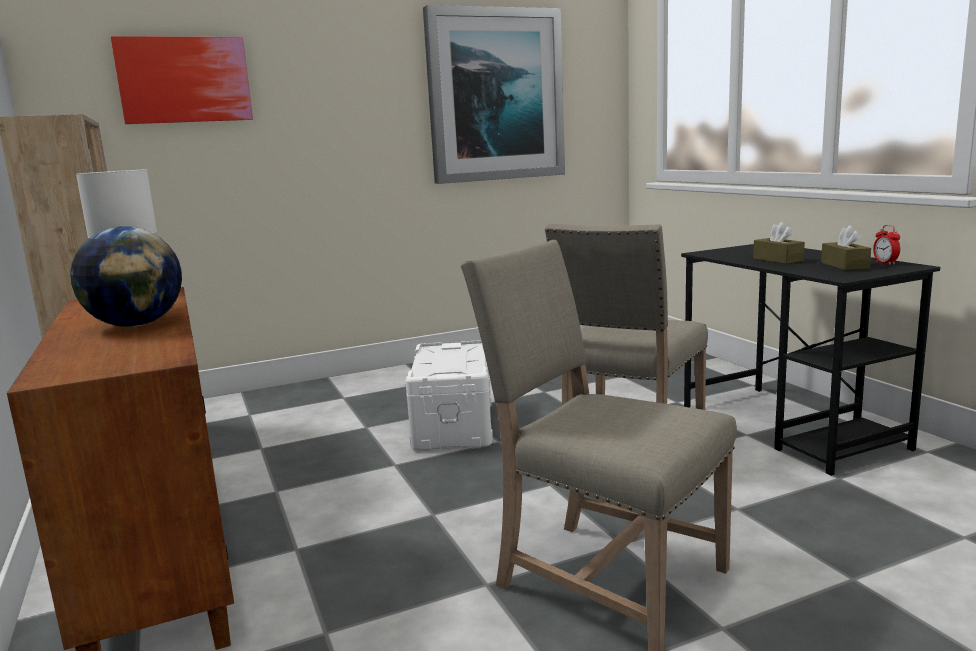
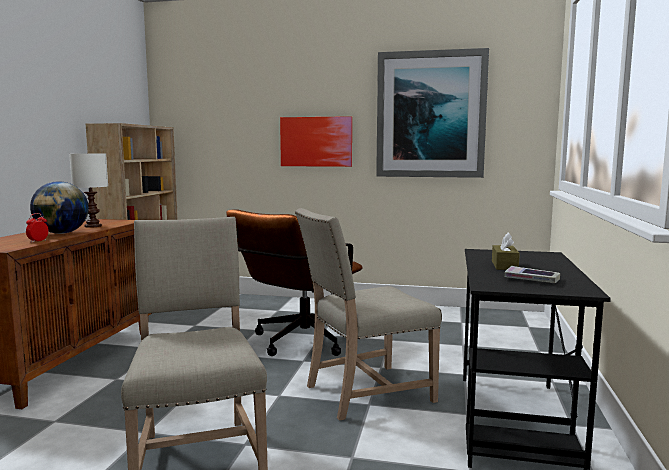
camera: 35 degrees right, 5 degrees down
(184, 80) = (228, 104): picture -> picture (316, 141)
(452, 425) = (298, 343): white storage box -> brown office chair
(844, 265) = (531, 279): brown tissue box -> book
(885, 263) = (574, 285): alarm clock -> alarm clock (38, 241)

